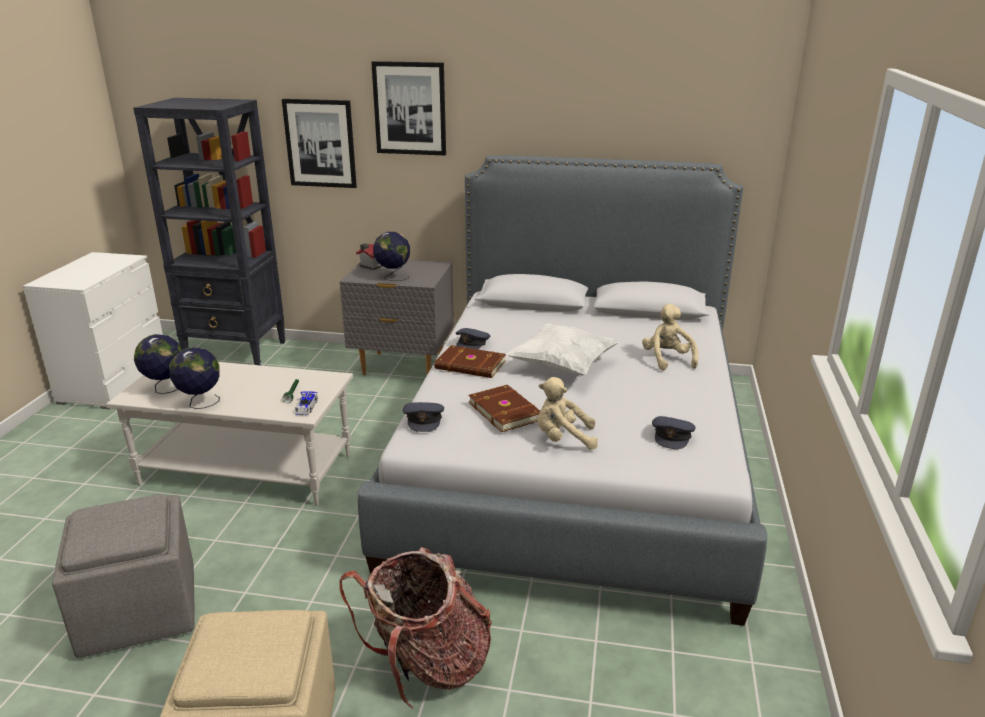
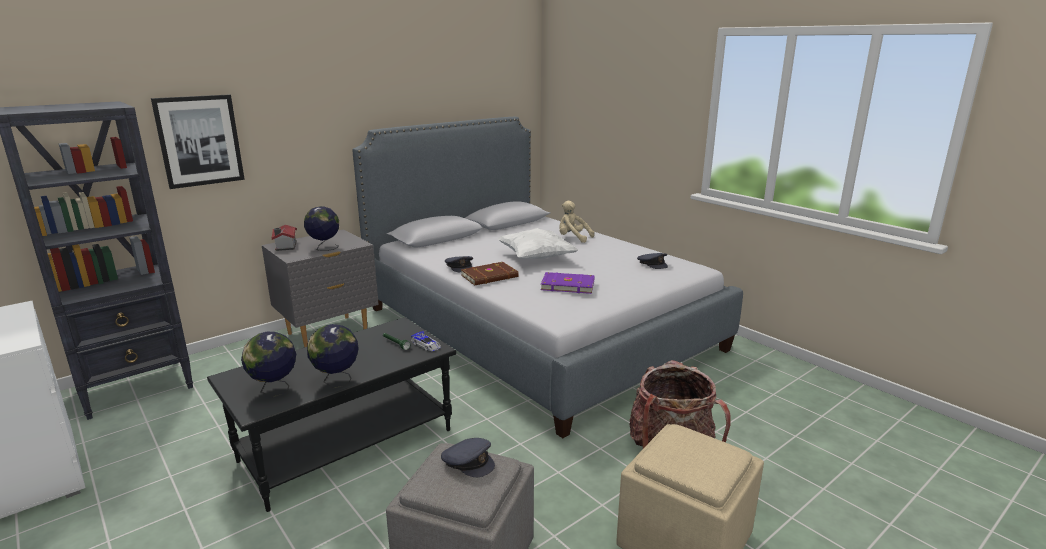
camera: 50 degrees left, 5 degrees down
(248, 469) = (347, 444): white coffee table -> black coffee table
(410, 108) = (290, 97): picture -> none
(424, 419) = (539, 307): grey cap -> grey cap (469, 462)
(506, 410) = (567, 285): brown book -> purple book
(563, 439) = (618, 285): beige plush toy -> none

